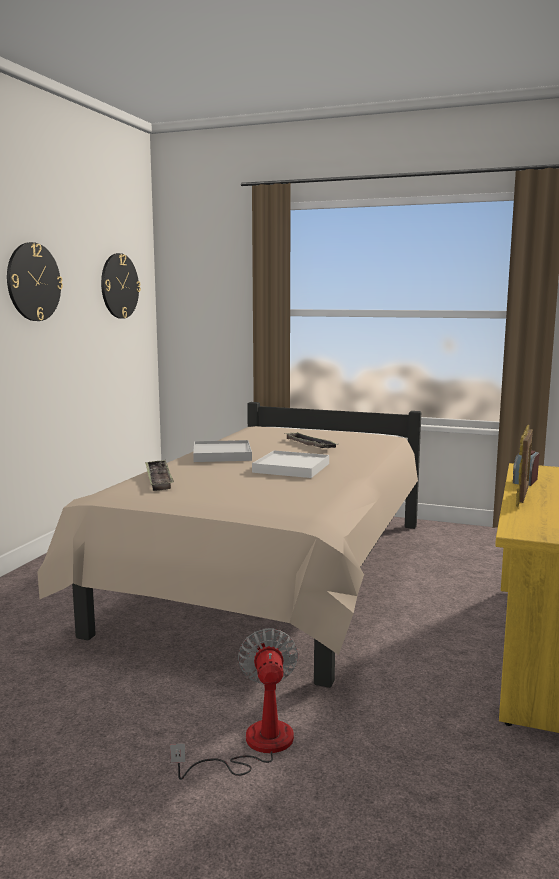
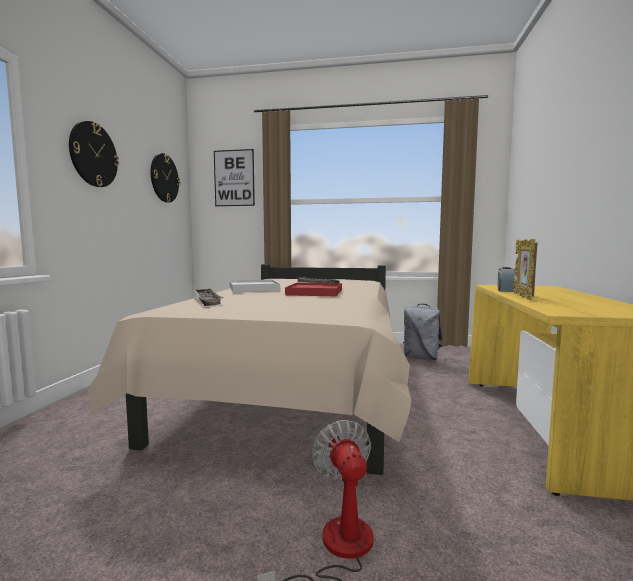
camera: 10 degrees left, 5 degrees down
(214, 277) = (234, 178): none -> picture
(291, 468) = (315, 292): white tray -> red tray
(461, 547) = (421, 358): none -> grey backpack

